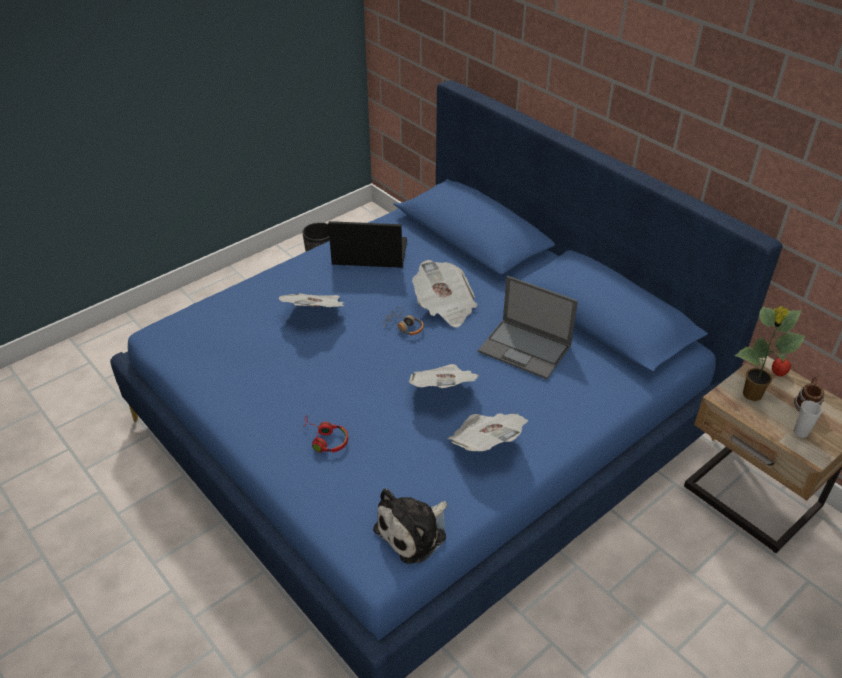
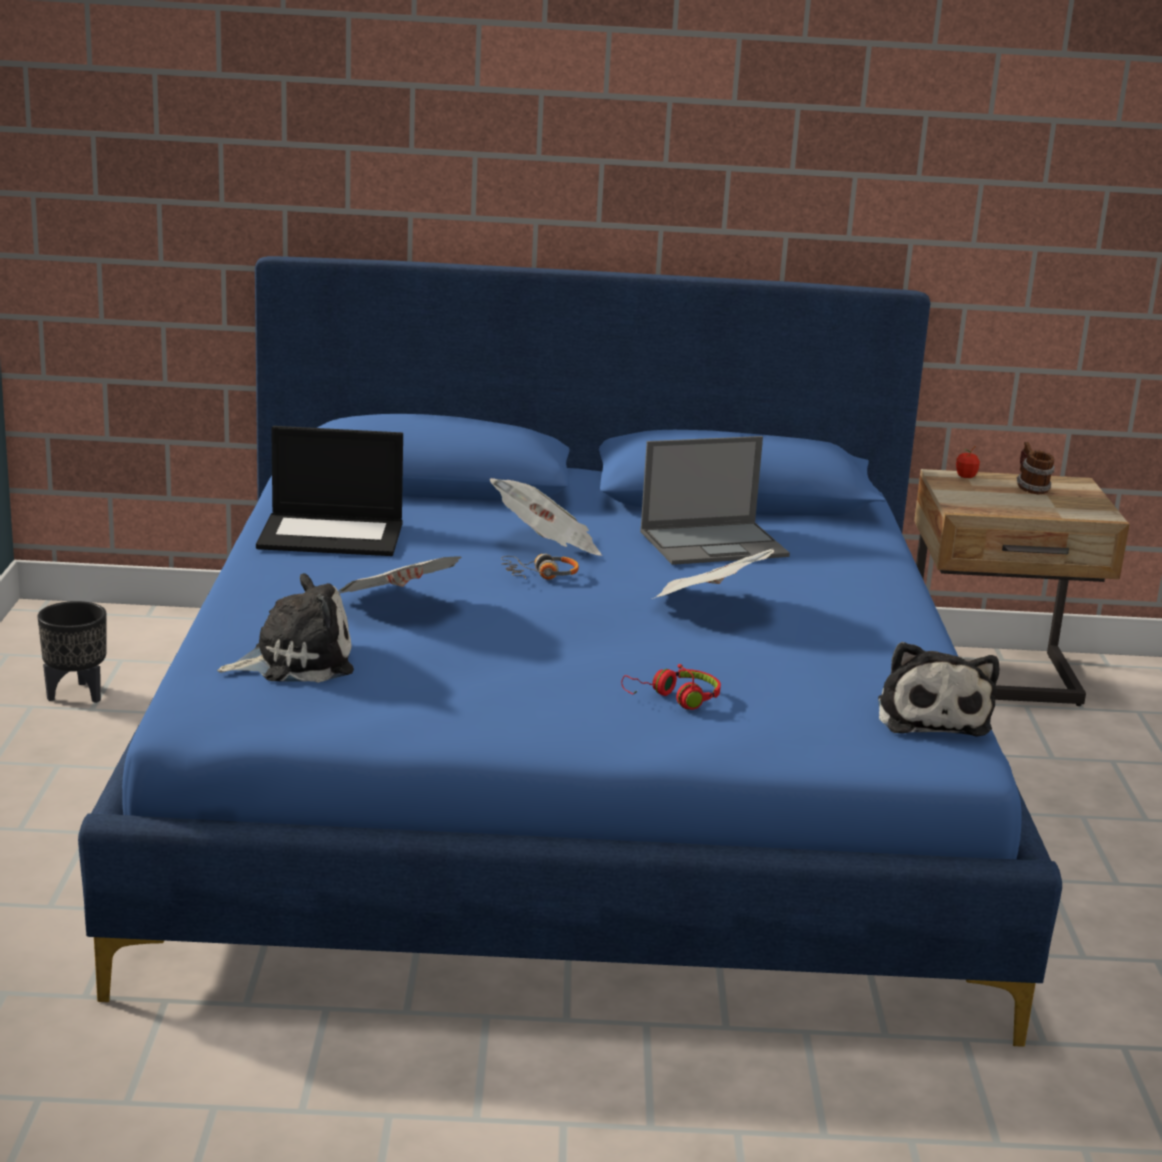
camera: 50 degrees left, 20 degrees down
(228, 325) = (295, 661): none -> plush toy
(368, 253) = (333, 535): laptop -> laptop turned 135 degrees counterclockwise
(485, 443) = (844, 623): newspaper -> none
(752, 395) = (979, 498): potted plant -> none
(800, 432) = (1064, 506): cup -> none

